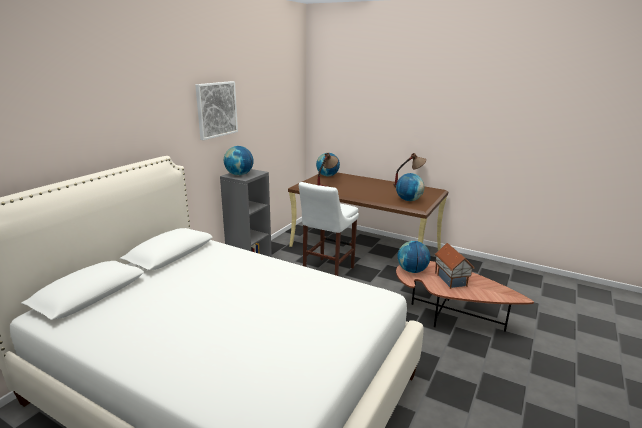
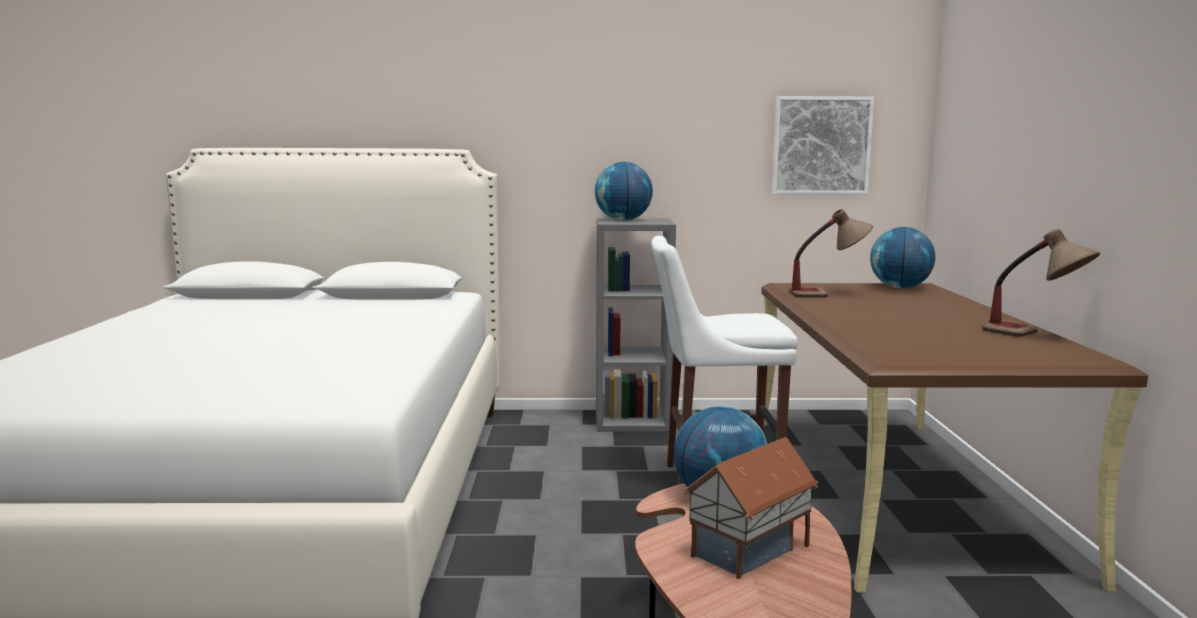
camera: 60 degrees right, 10 degrees down
(216, 109) = (608, 92): picture -> picture (821, 146)
(408, 200) = (920, 346): globe -> none

